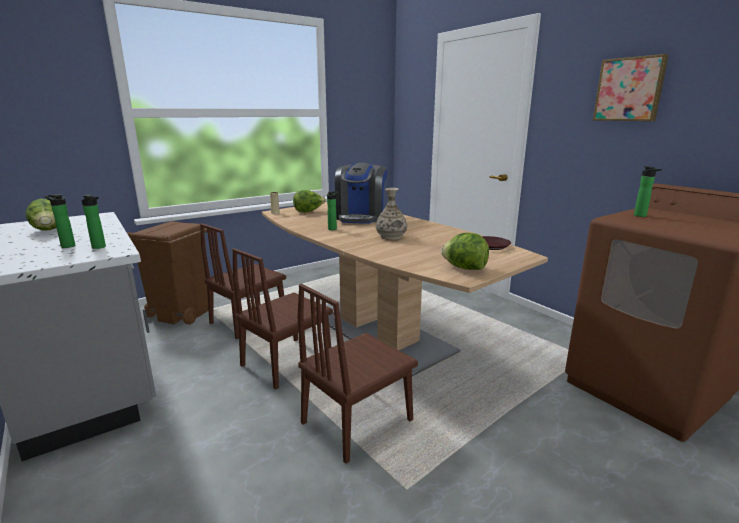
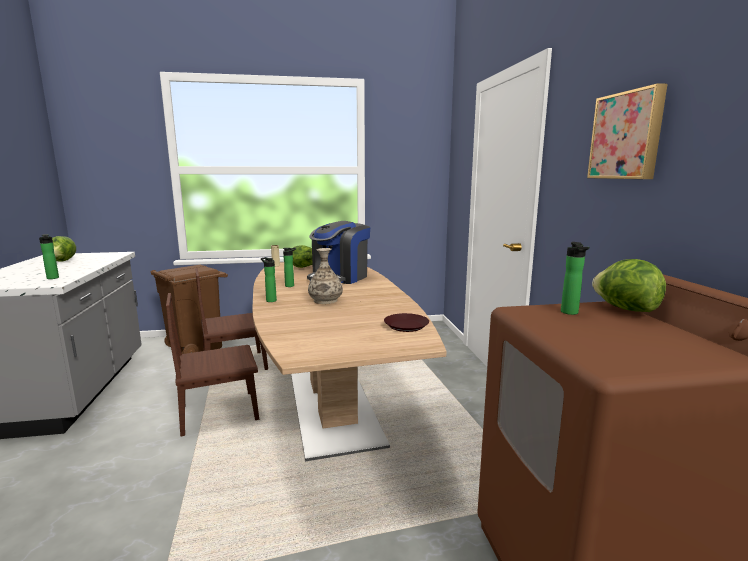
camera: 25 degrees right, 5 degrees down
(66, 246) = (39, 274): bottle -> bottle (270, 300)
(357, 421) = (206, 492): brown chair -> none
(464, 268) = (322, 346): lettuce -> lettuce (625, 309)

